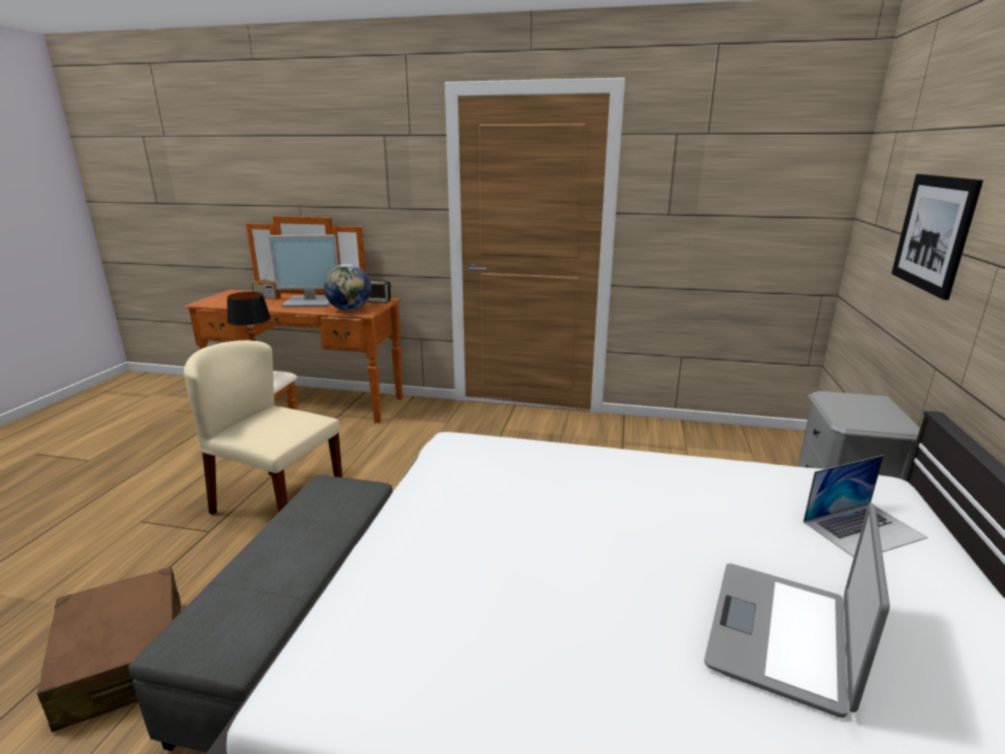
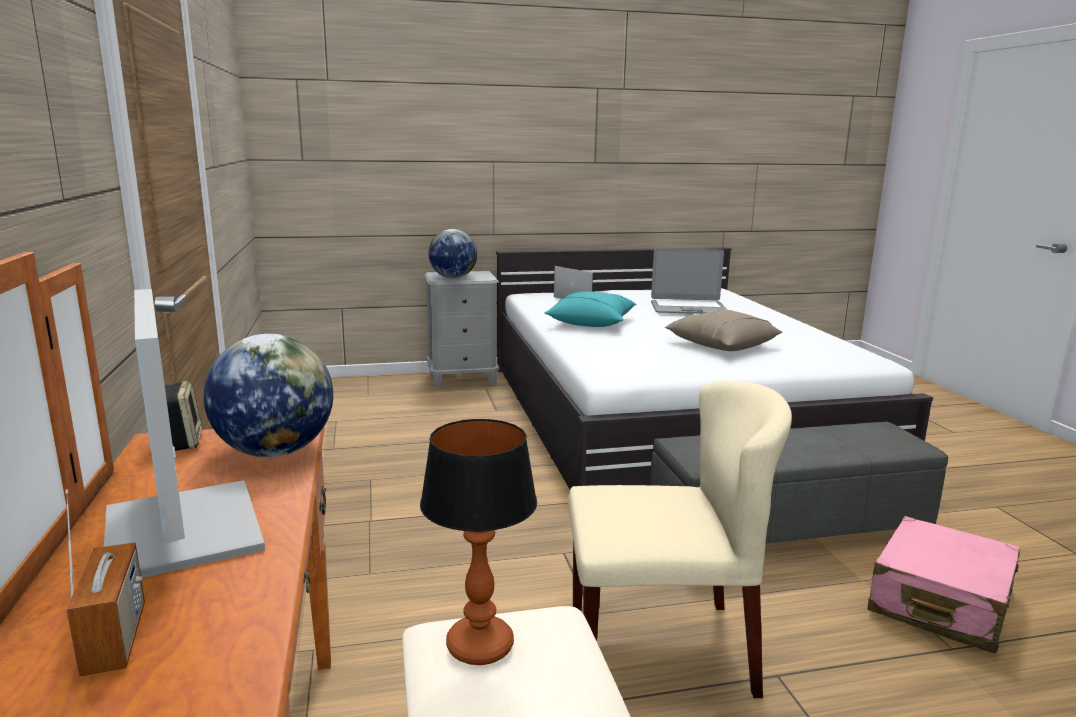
camera: 115 degrees left, 5 degrees down
(125, 660) = (940, 603): brown suitcase -> pink suitcase
(277, 502) = (661, 647): beige chair -> beige chair turned 90 degrees counterclockwise
(504, 553) = (721, 345): none -> beige pillow
(672, 488) = (591, 322): none -> turquoise pillow
(843, 404) = (453, 278): none -> globe
(933, 233) = (417, 153): picture -> none

